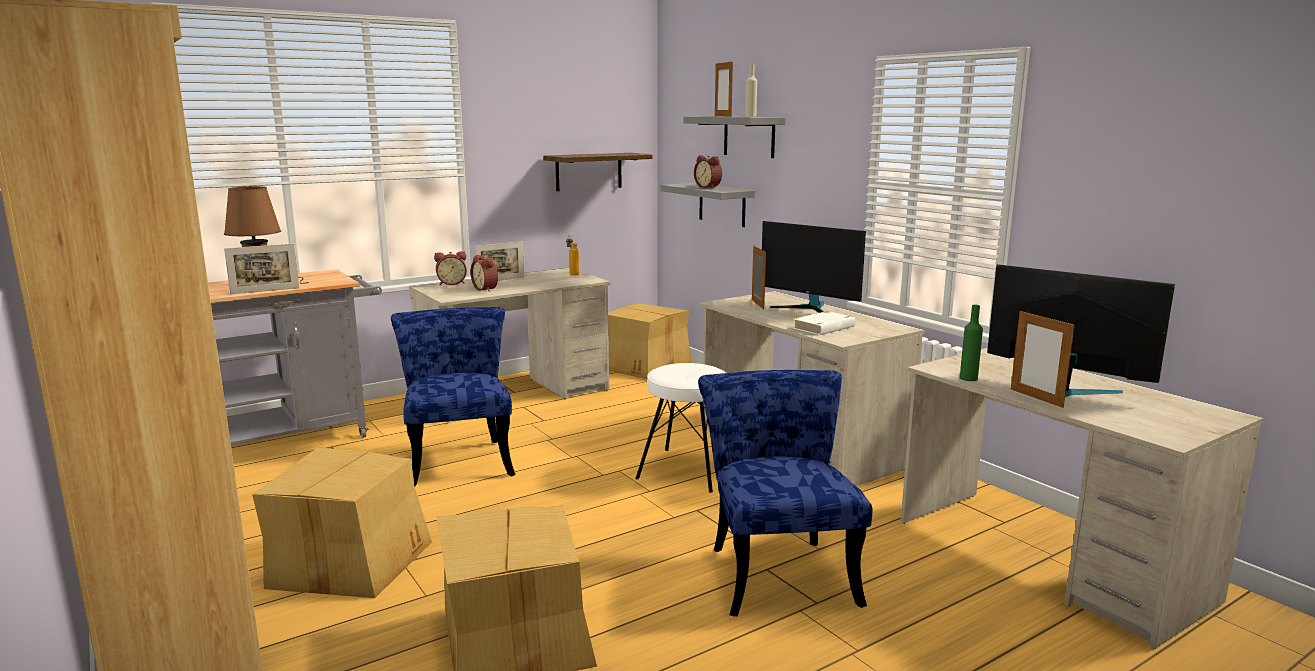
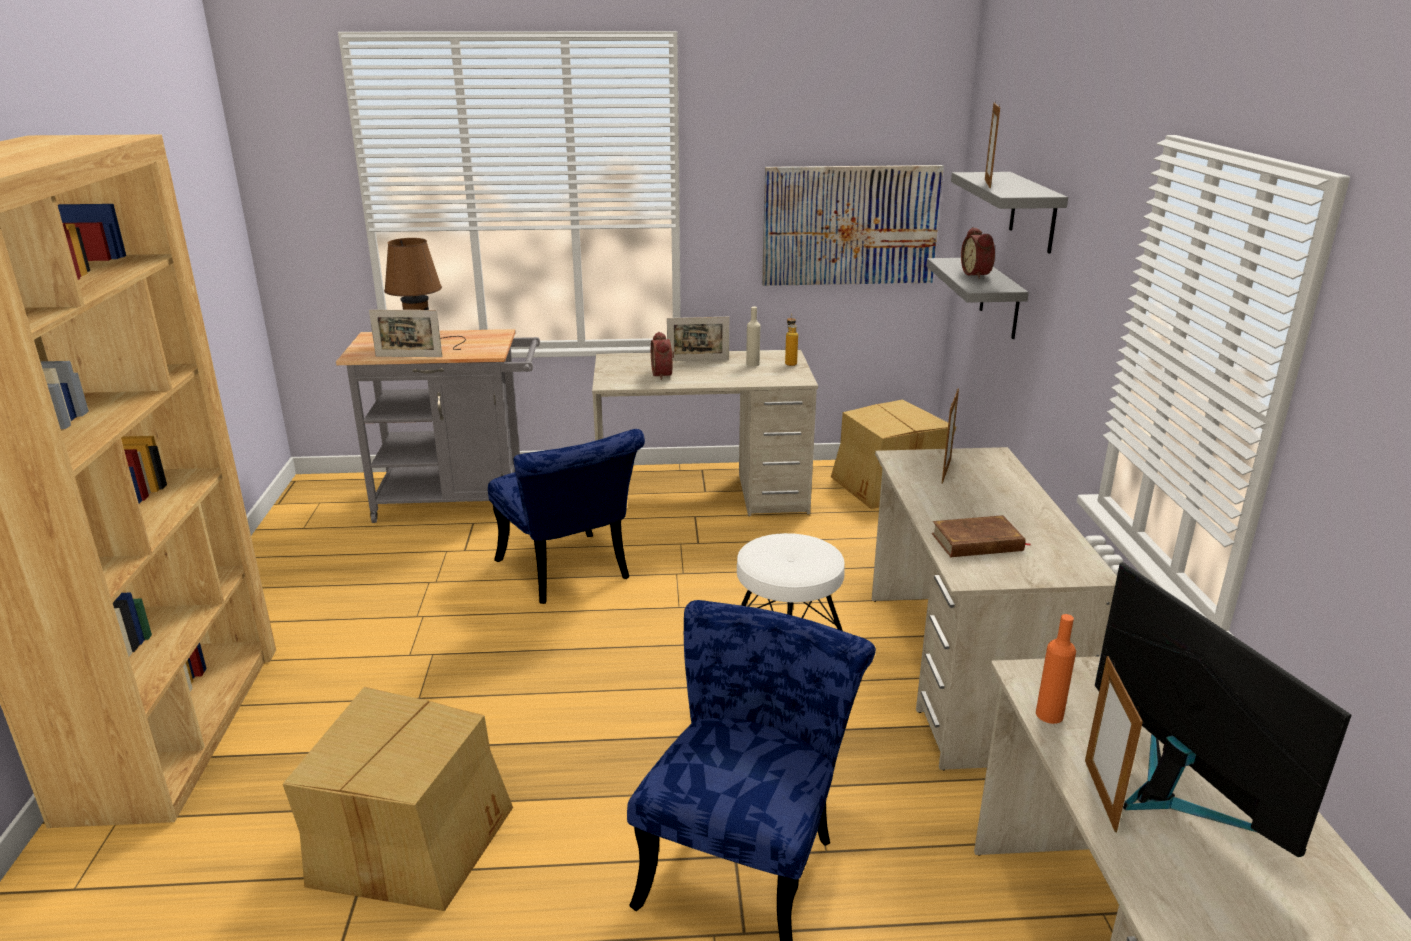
camera: 30 degrees right, 10 degrees up
(349, 561) = (365, 679): cardboard box -> none
(451, 283) = (641, 357): alarm clock -> none
(459, 458) = (569, 574): blue chair -> blue chair turned 135 degrees clockwise
(589, 171) = (850, 225): shelf -> picture
(750, 116) = (1028, 186): beige bottle -> beige bottle (752, 364)
(809, 309) = (1007, 497): monitor -> none
(824, 327) = (977, 542): white book -> brown book
(968, 378) = (1049, 715): green bottle -> orange bottle

